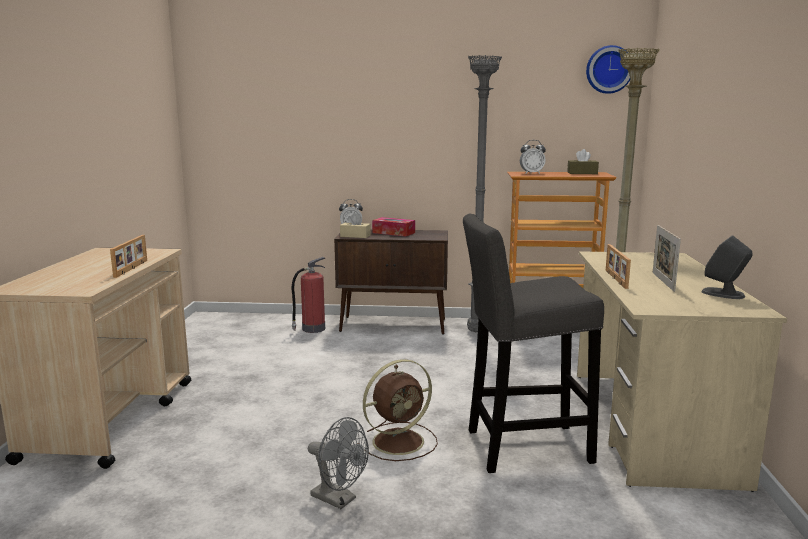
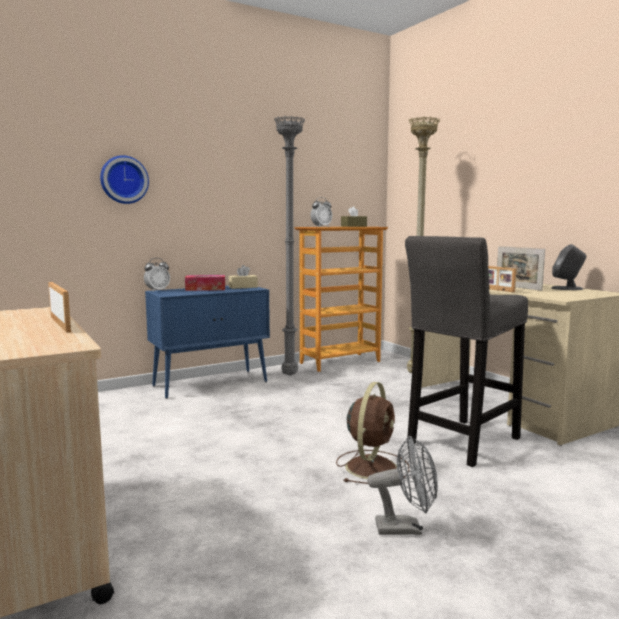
camera: 35 degrees left, 5 degrees down
(312, 329) = (133, 402): fire extinguisher -> none
(355, 236) = (175, 293): beige tissue box -> beige tissue box (243, 287)
(394, 325) = (211, 383): brown cabinet -> blue cabinet
(608, 69) = (361, 143): wall clock -> wall clock (124, 180)

